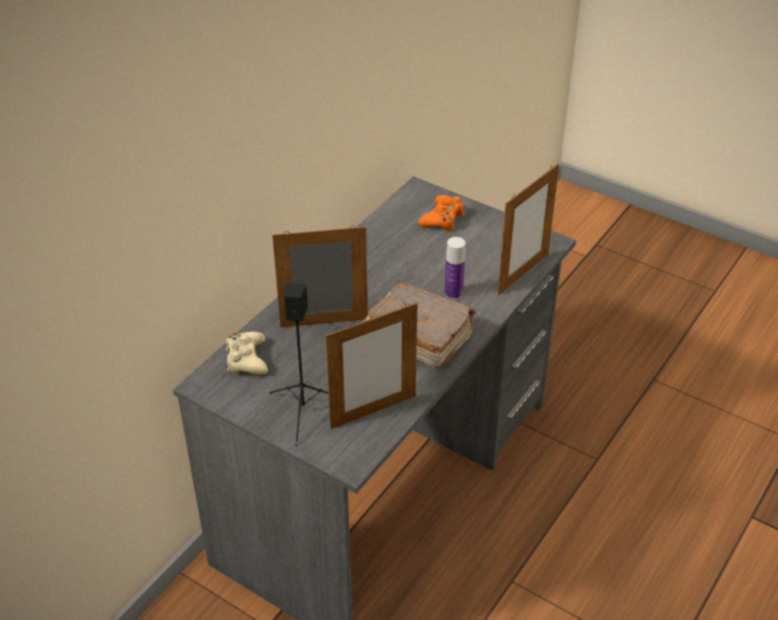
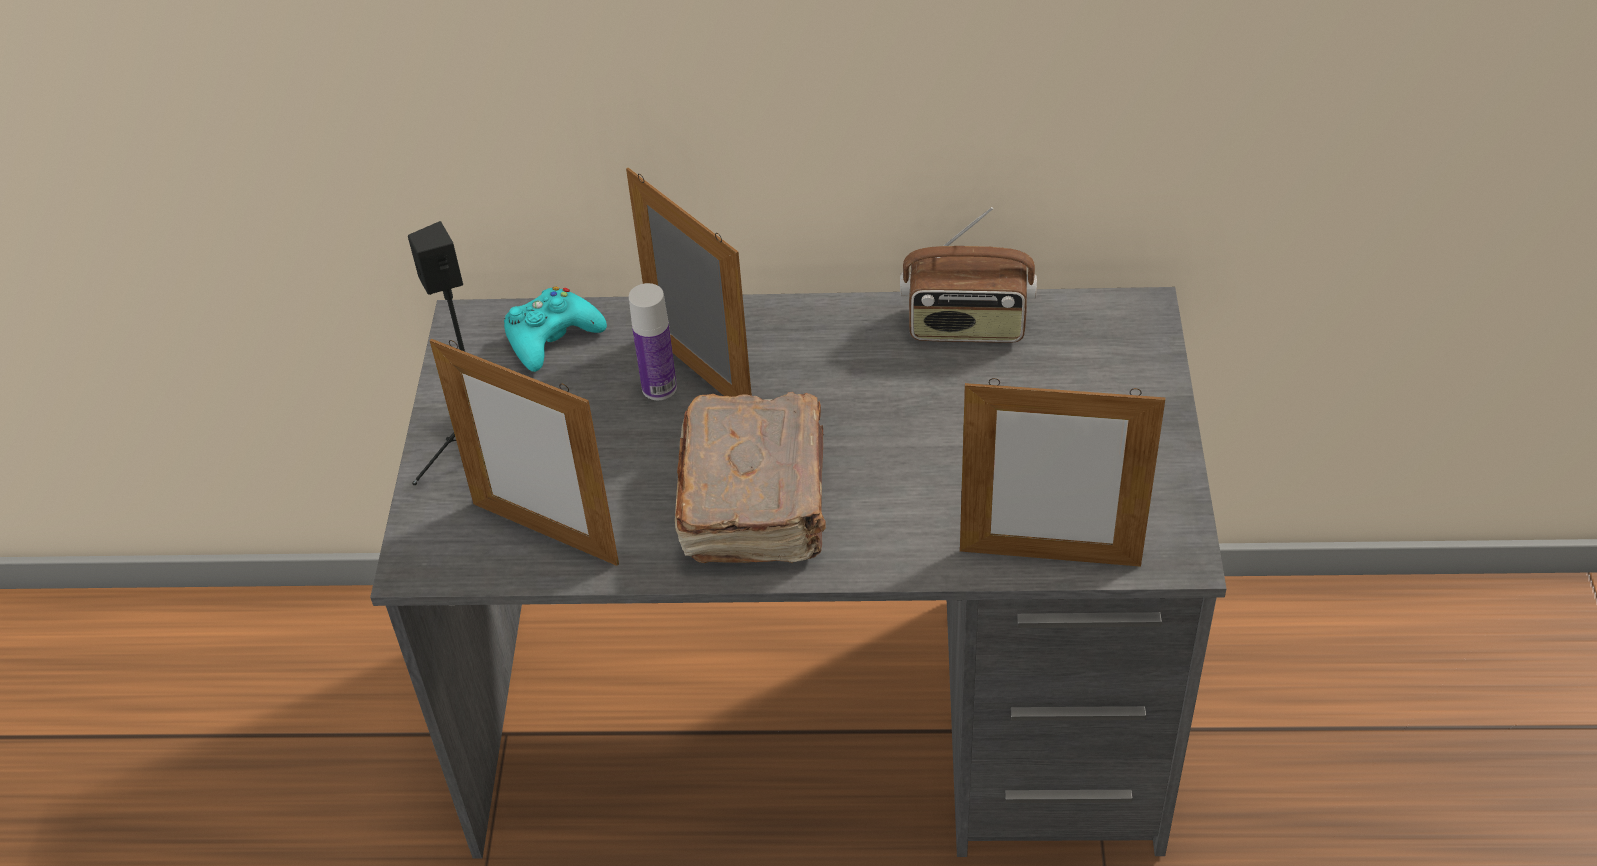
camera: 60 degrees right, 5 degrees up
(246, 359) = (552, 337): beige game controller -> turquoise game controller
(377, 236) = (966, 326): none -> radio
(442, 219) = (1094, 380): orange game controller -> none
(453, 293) = (907, 491): bottle -> bottle (659, 387)

